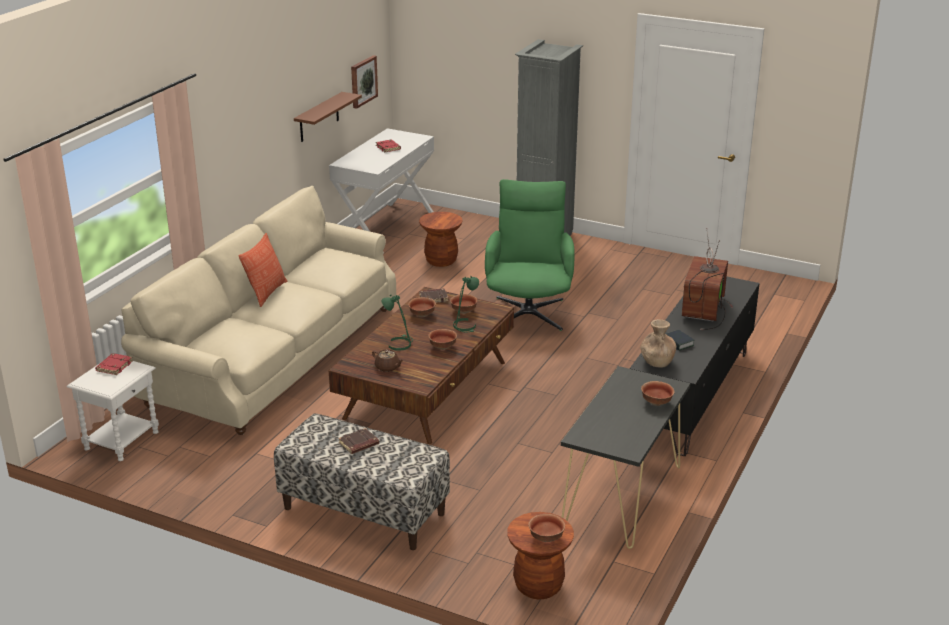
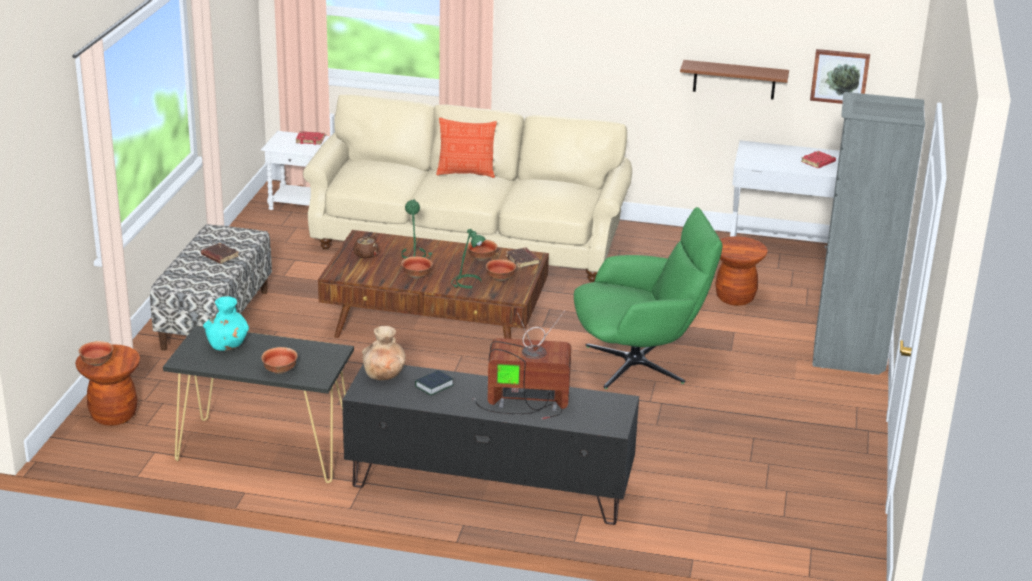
camera: 75 degrees right, 0 degrees up
(604, 426) = (227, 345): none -> turquoise vase

